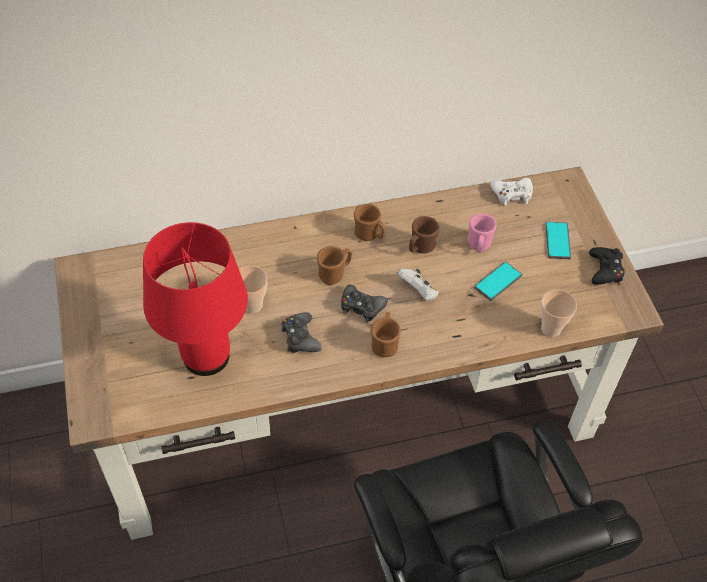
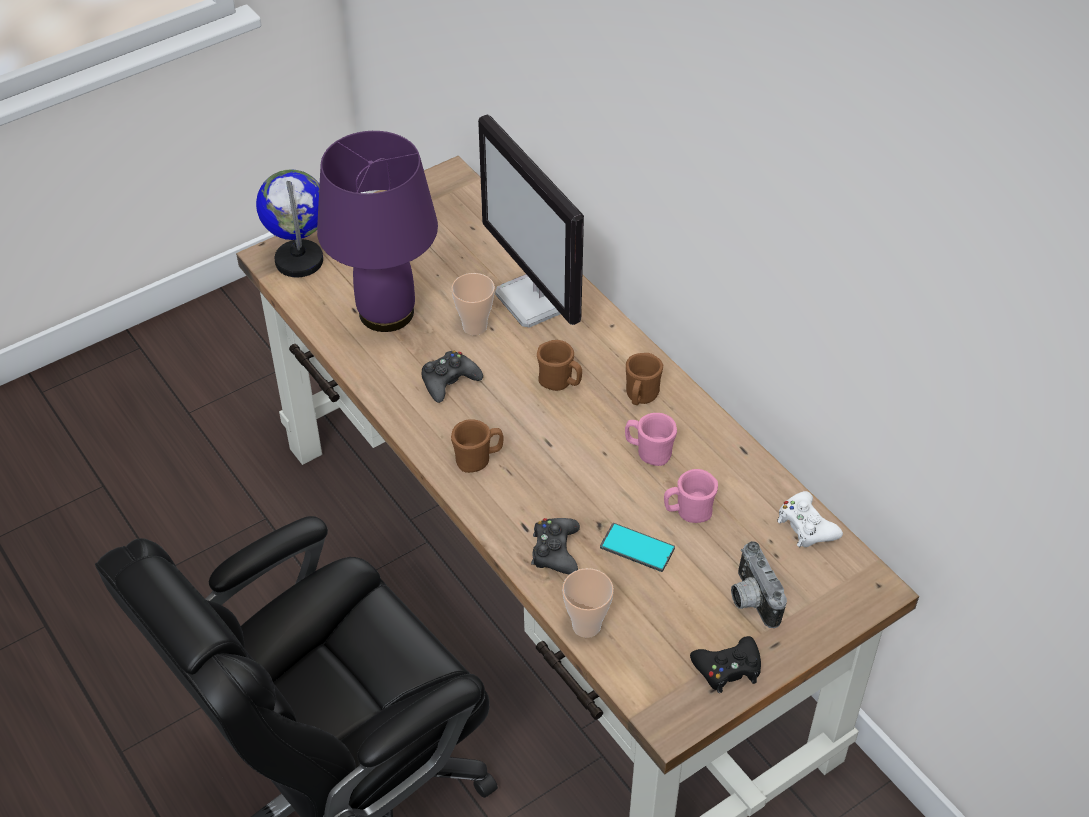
camera: 70 degrees right, 5 degrees down
(110, 400) = (299, 260): none -> globe
(206, 355) = (387, 312): red table lamp -> purple table lamp
(246, 260) = (537, 300): none -> monitor
(361, 307) = (522, 422): black game controller -> black game controller (555, 551)
(418, 292) = (574, 470): white game controller -> none
(420, 248) = (649, 452): brown mug -> pink mug
(557, 241) = (750, 599): phone -> camera

